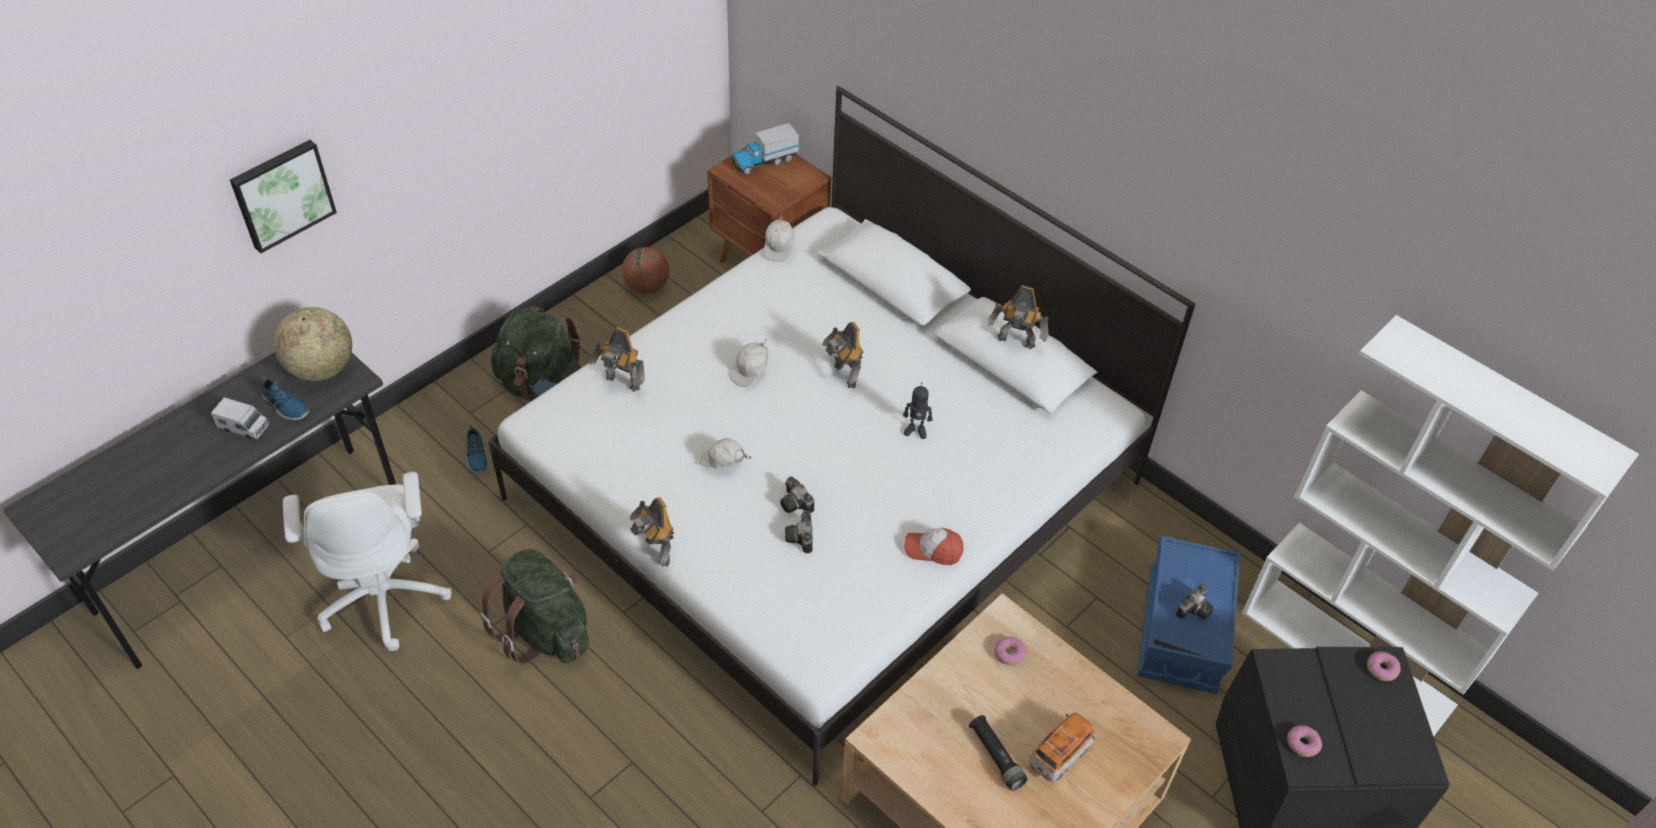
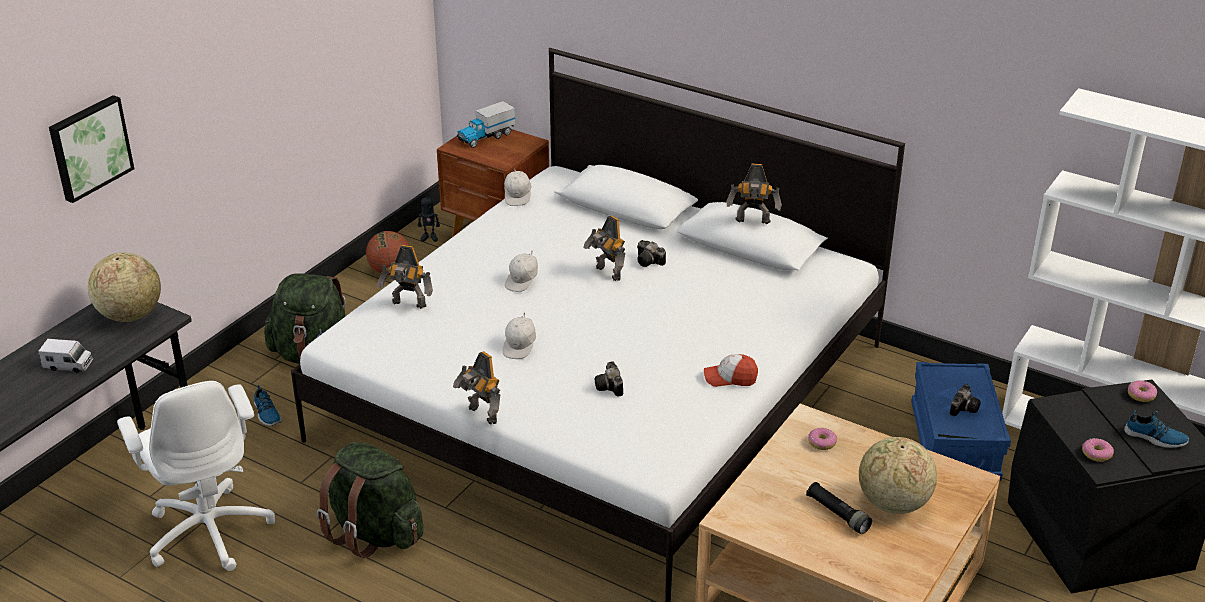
camera: 10 degrees left, 15 degrees down
(285, 406) = (103, 345): shoe -> shoe (1155, 438)
(722, 464) = (520, 347): white cap -> white cap turned 90 degrees counterclockwise
(796, 504) = (597, 365): camera -> camera (650, 262)
(916, 430) = (684, 301): toy robot -> toy robot (429, 237)
(1060, 754) = (892, 504): toy car -> globe

